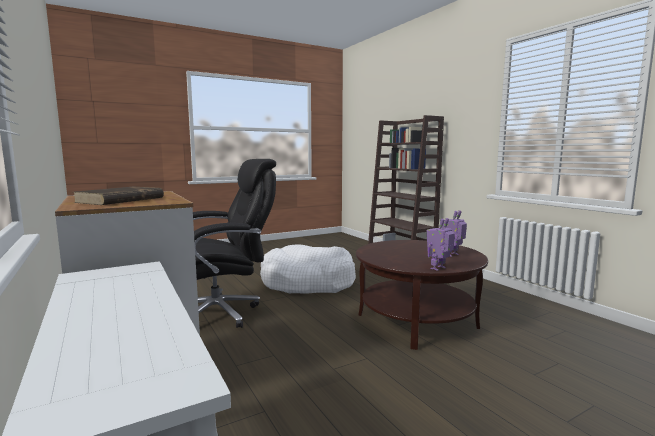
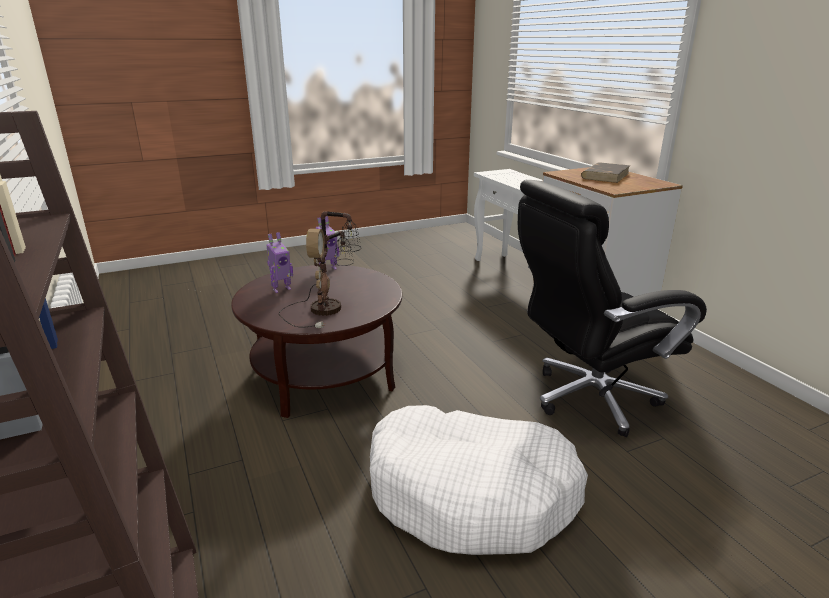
camera: 175 degrees left, 15 degrees up
(401, 247) = (328, 308): none -> table lamp

